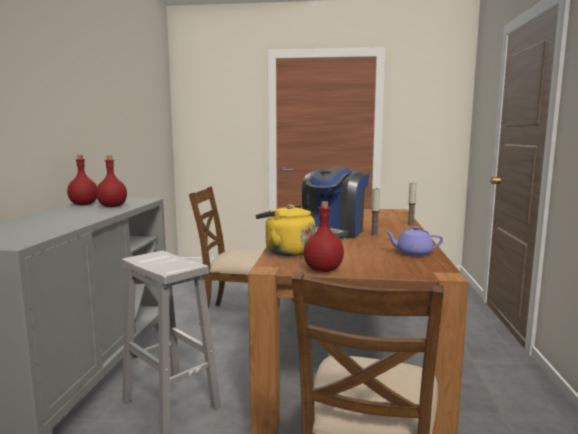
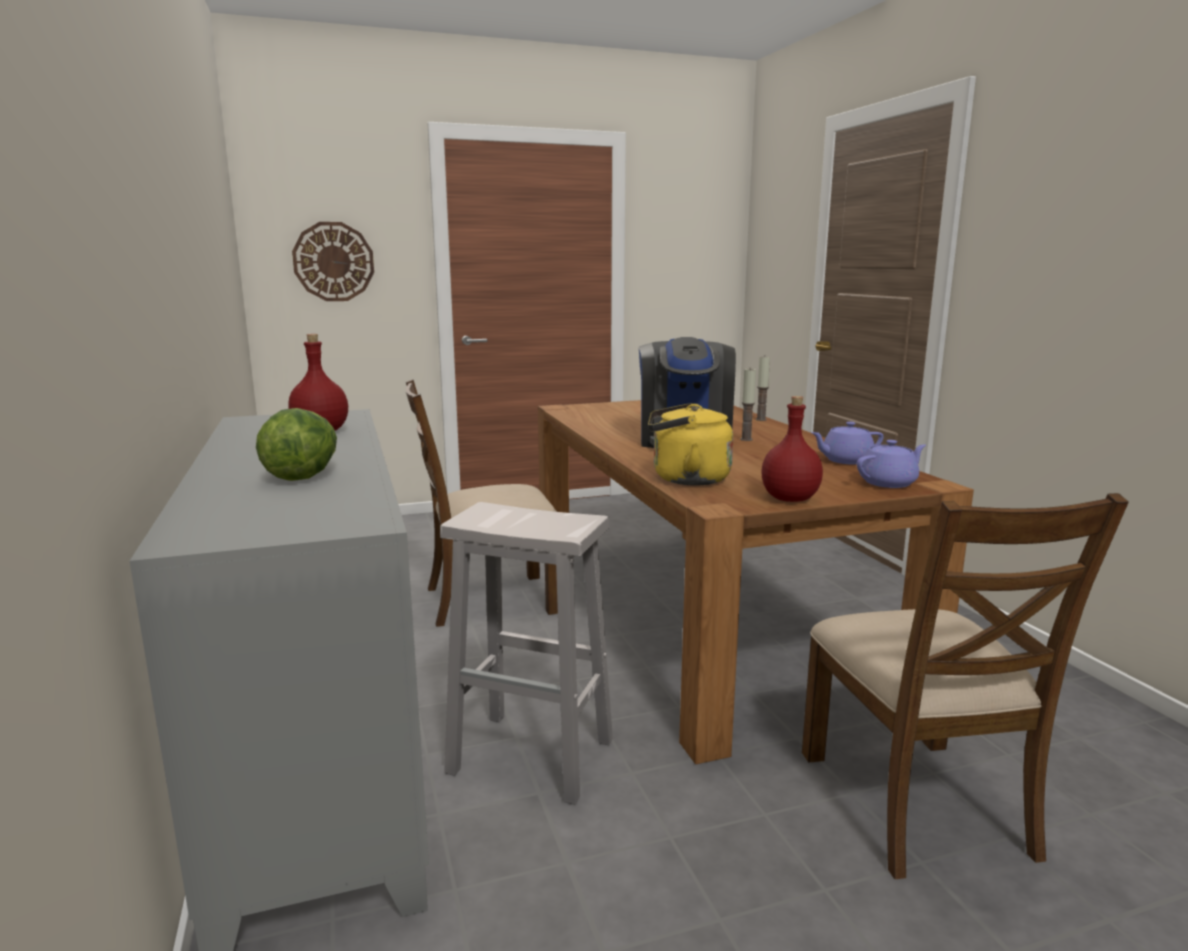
camera: 25 degrees left, 5 degrees up
(52, 223) = (303, 475): none -> lettuce
(83, 204) = (248, 433): red bottle -> none
(215, 125) = (333, 262): none -> wall clock
(411, 269) = (889, 483): none -> purple teapot

